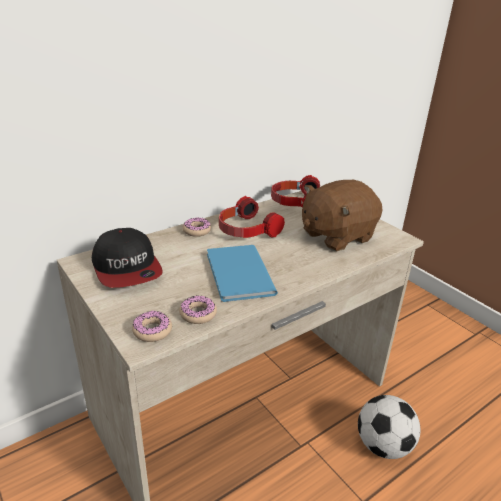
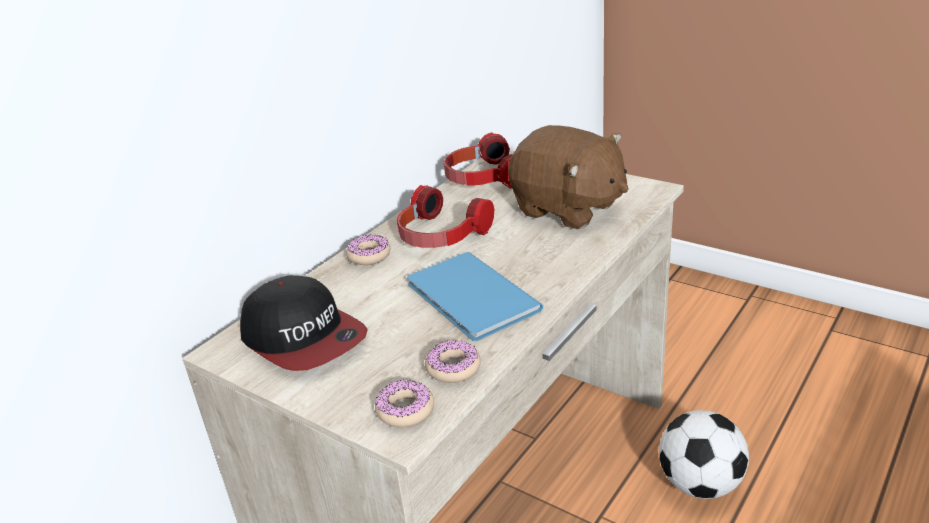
camera: 15 degrees left, 0 degrees up
(336, 236) = (568, 209): brown plush toy -> brown plush toy turned 90 degrees counterclockwise

